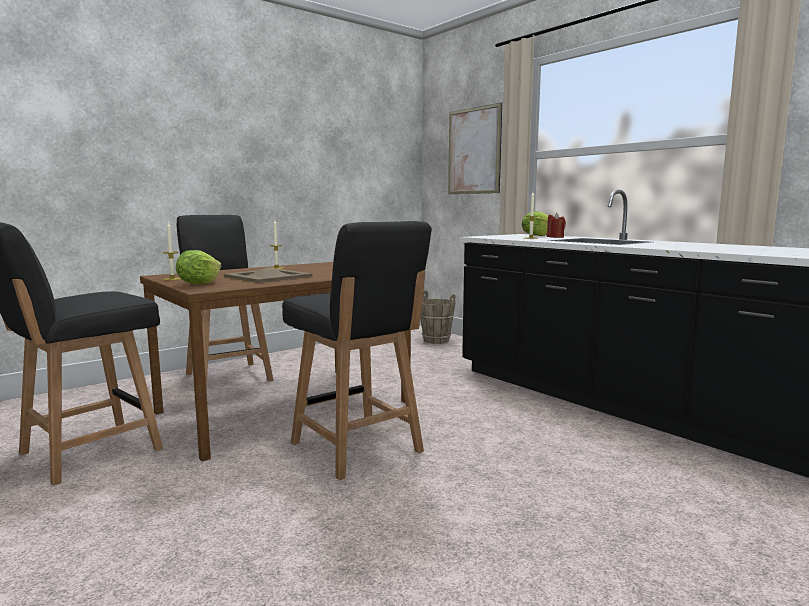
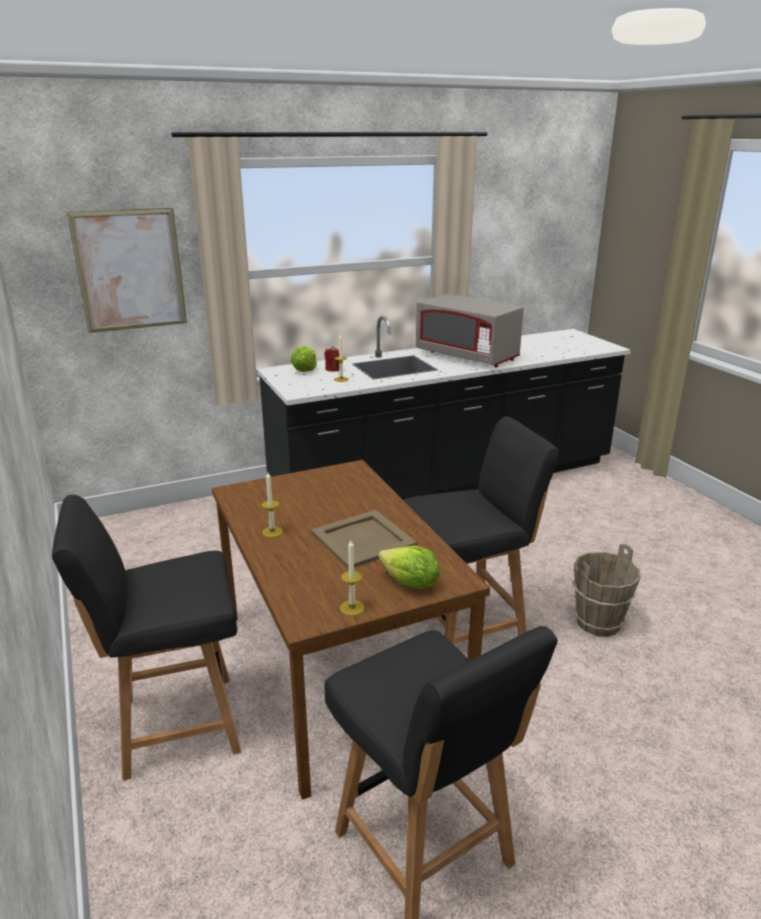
camera: 75 degrees left, 15 degrees up
(436, 340) = (152, 527): brown bucket -> brown bucket (598, 623)
(698, 246) = (467, 356): none -> grey microwave

